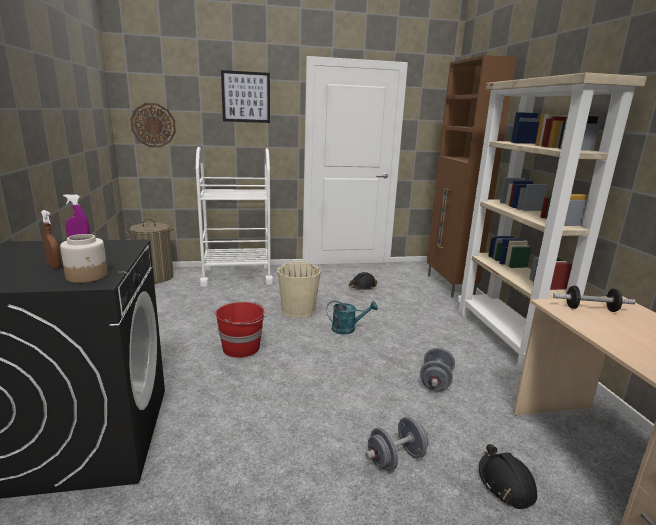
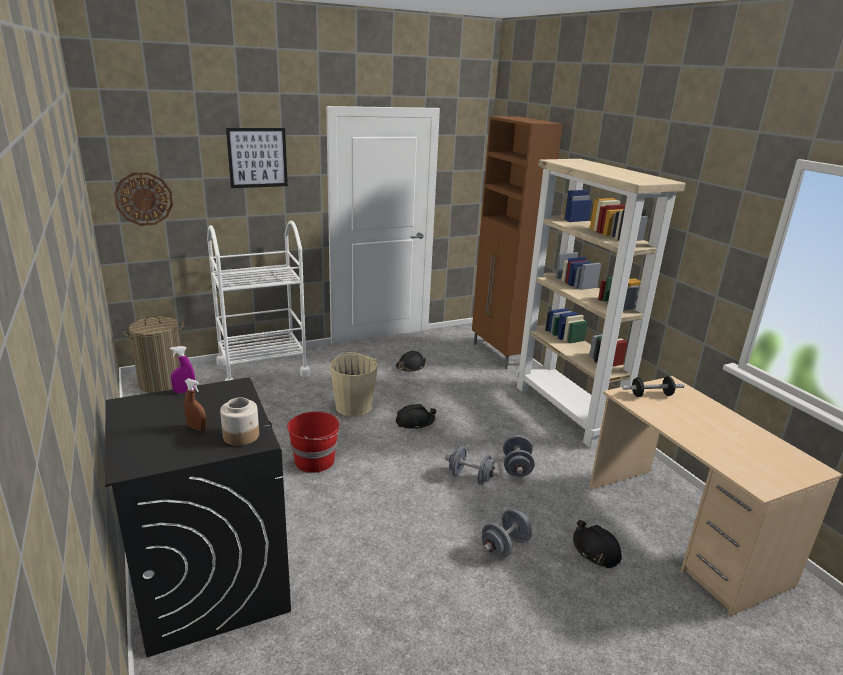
camera: 15 degrees left, 5 degrees up
(348, 329) = (415, 422): turquoise watering can -> black hard hat
(383, 383) = (470, 477): none -> grey dumbbell

